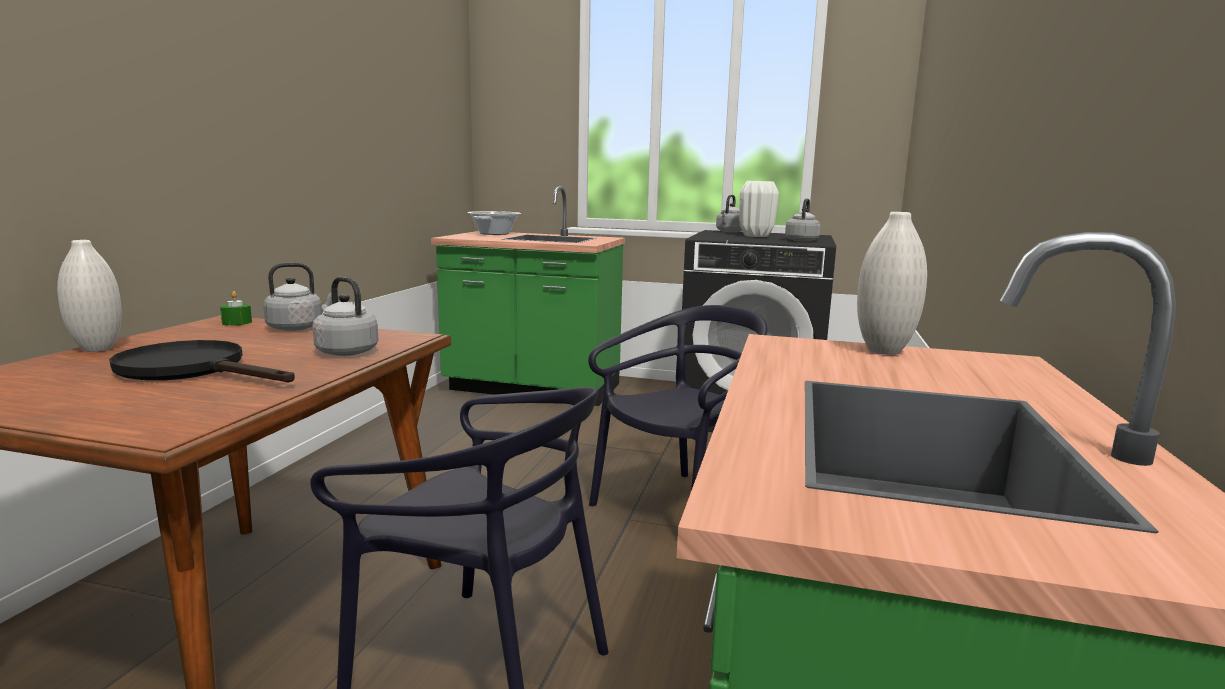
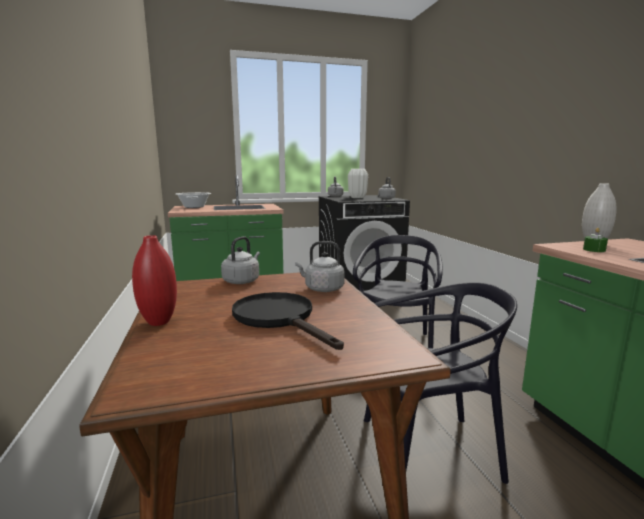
camera: 30 degrees left, 0 degrees up
(97, 349) = (159, 322): white vase -> red vase
(193, 370) = (280, 318): black frying pan -> black frying pan turned 60 degrees clockwise
(237, 322) = (189, 285): green candle -> green candle (594, 250)

